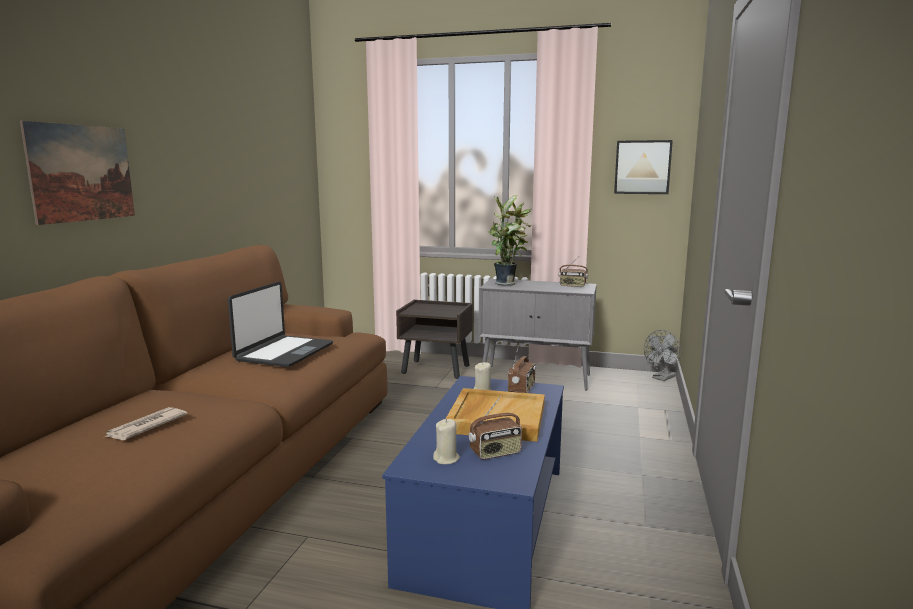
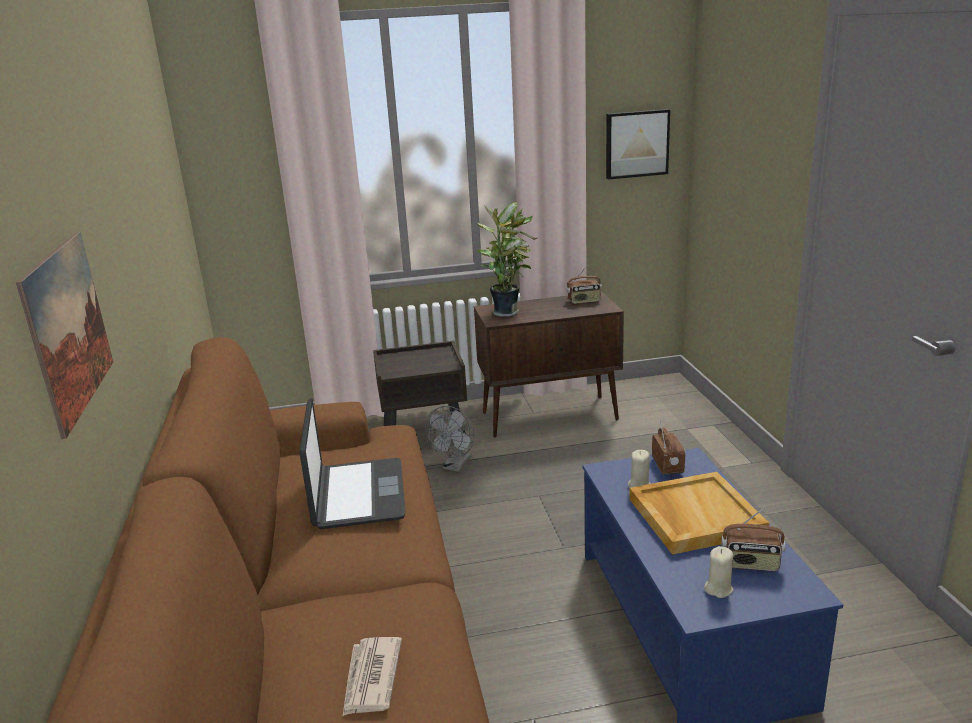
camera: 25 degrees left, 10 degrees up
(495, 453) = (751, 564): radio -> radio turned 60 degrees clockwise
(537, 377) = (551, 416): grey cabinet -> brown cabinet
(662, 378) = (674, 382): grey fan -> grey fan (455, 466)

